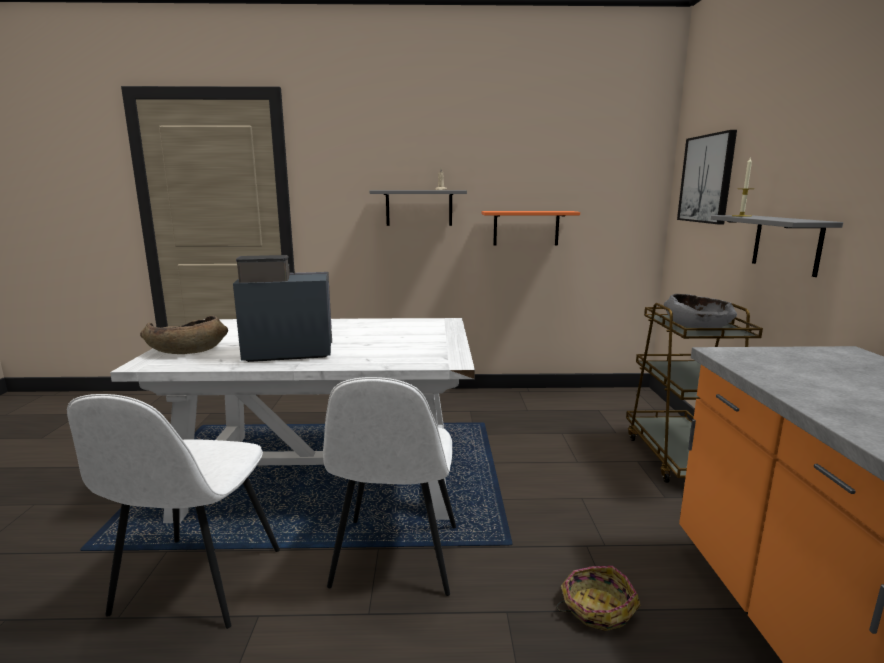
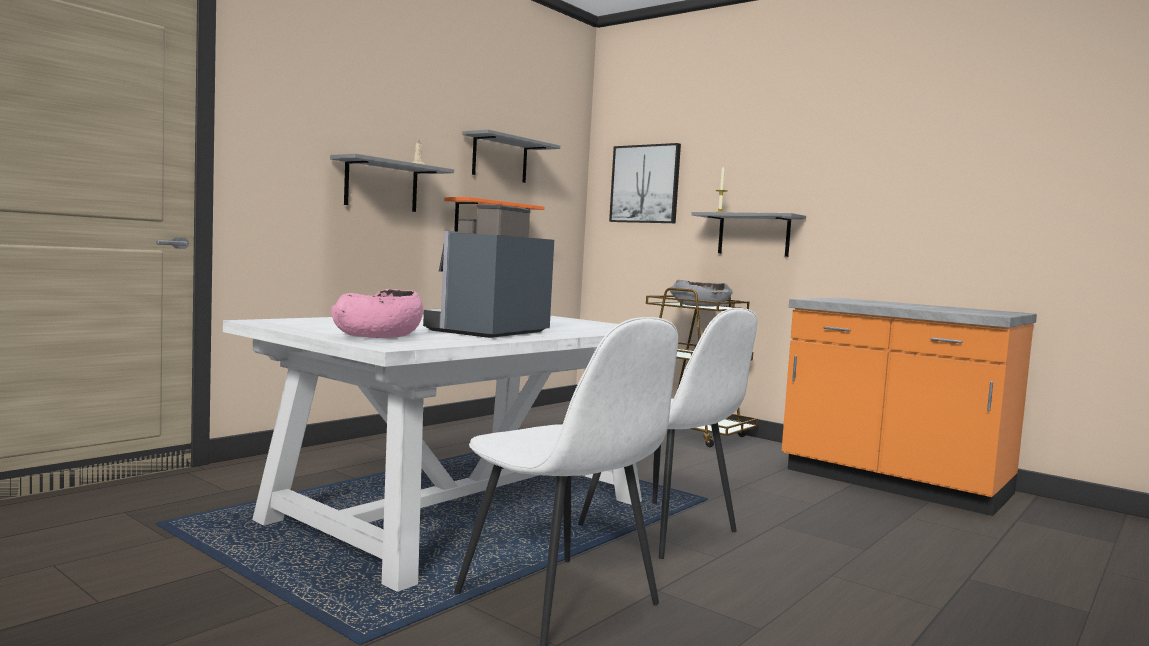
camera: 50 degrees left, 10 degrees down
(186, 351) = (378, 337): brown bowl -> pink bowl
(545, 170) = (500, 159): none -> grey shelf
(596, 608) = (807, 507): basket -> none

